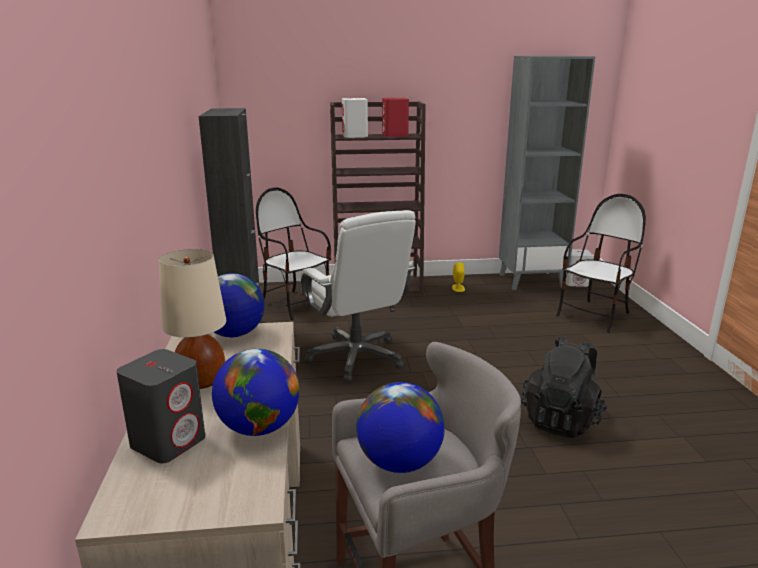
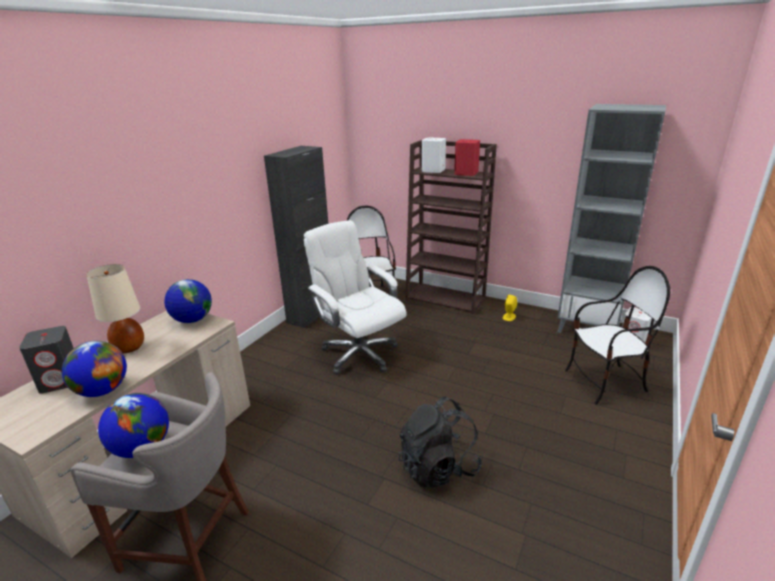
camera: 35 degrees right, 5 degrees up
(357, 357) = (359, 354): white office chair -> white office chair turned 135 degrees clockwise

